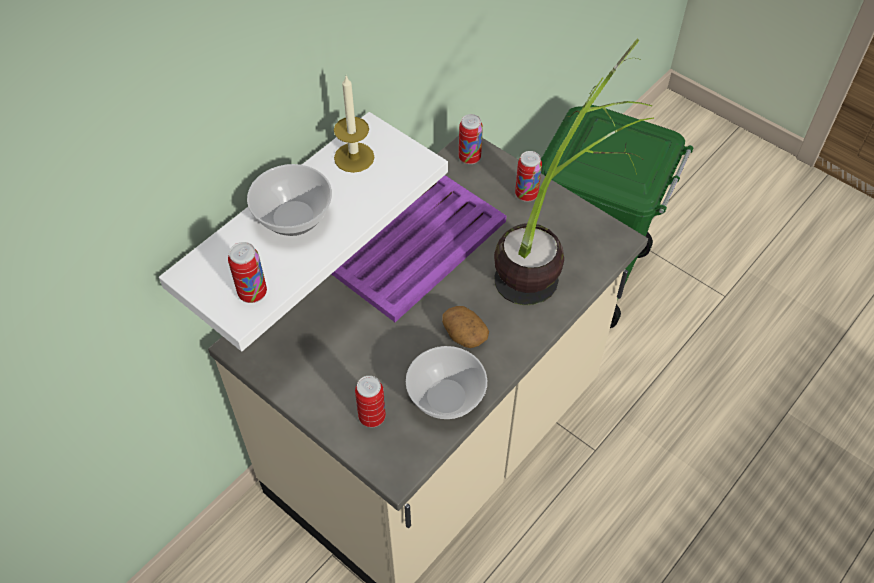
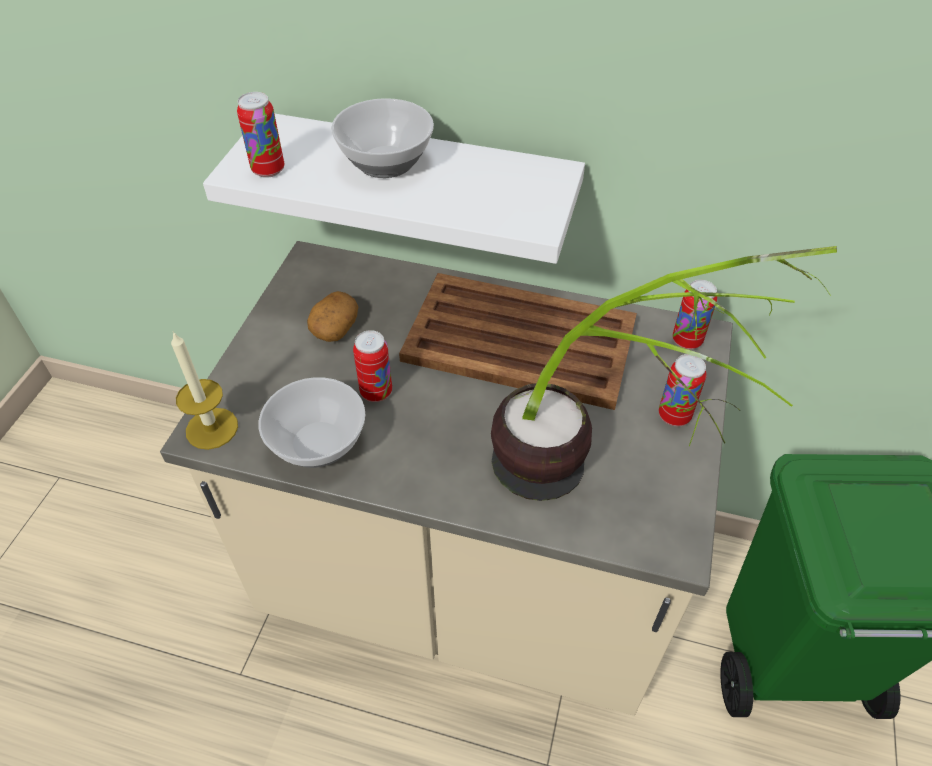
camera: 65 degrees right, 5 degrees down
(354, 157) = (504, 173): candle -> candle (212, 428)
(372, 417) = (265, 388): can -> can (376, 392)
(418, 244) = (522, 342): purple tray -> brown tray
(464, 334) = (416, 429): potato -> potato (335, 327)

